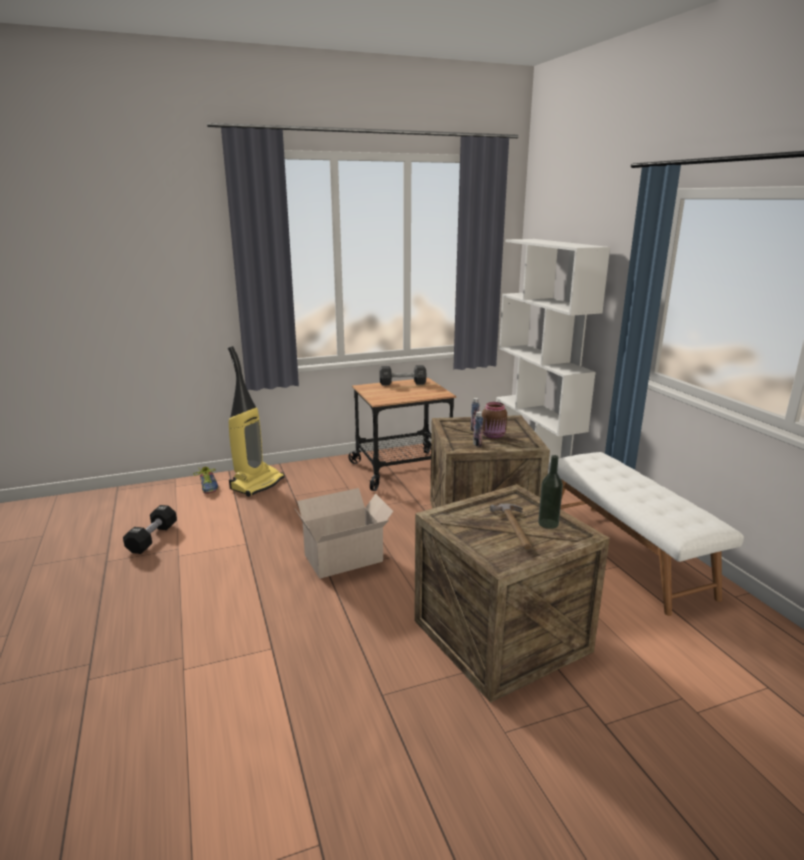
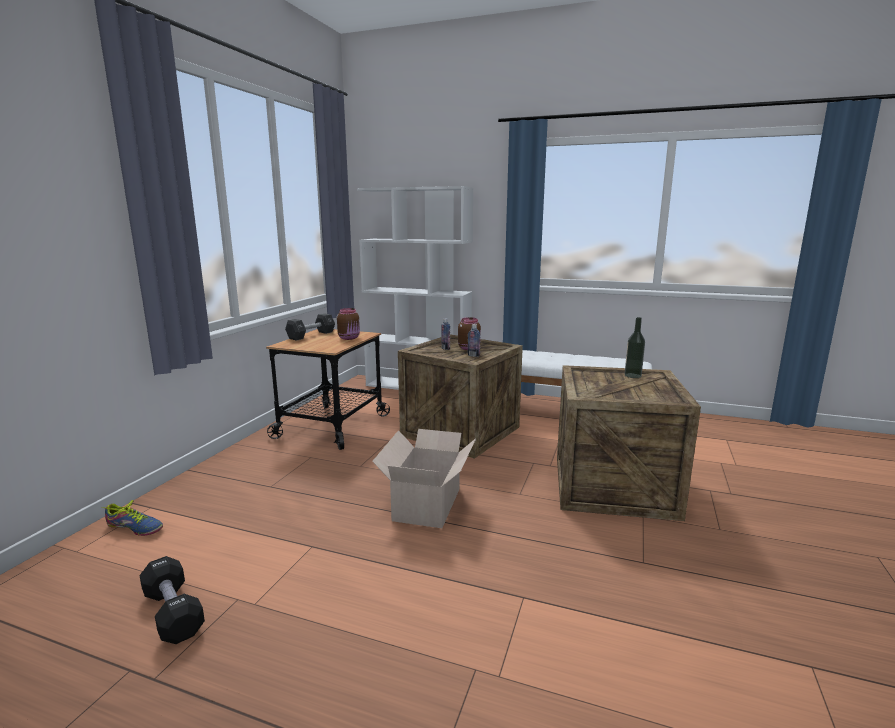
camera: 50 degrees left, 5 degrees down
(257, 483) = (200, 496): vacuum cleaner -> none
(419, 394) = (349, 338): none -> brown jar
(515, 528) = (629, 384): hammer -> none

